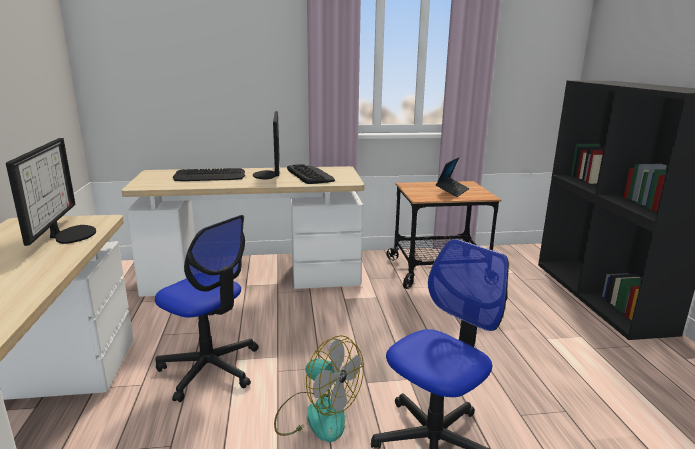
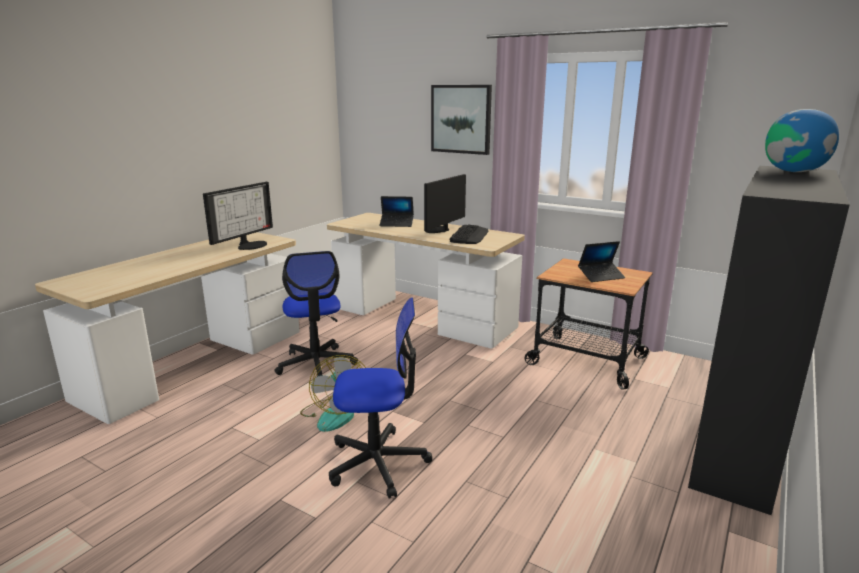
camera: 40 degrees right, 0 degrees up
(210, 176) = (396, 224): keyboard -> laptop
(259, 51) = (461, 119): none -> picture
(607, 82) = (794, 171): none -> globe

